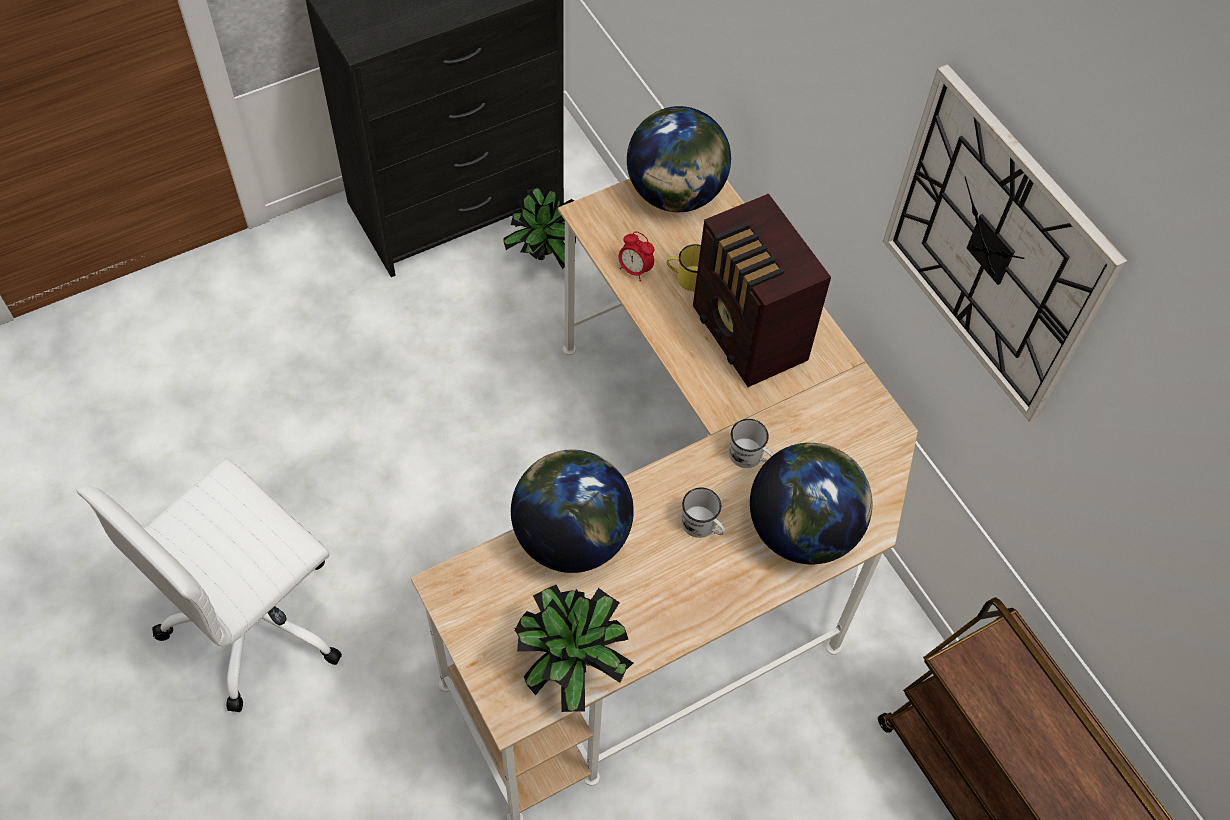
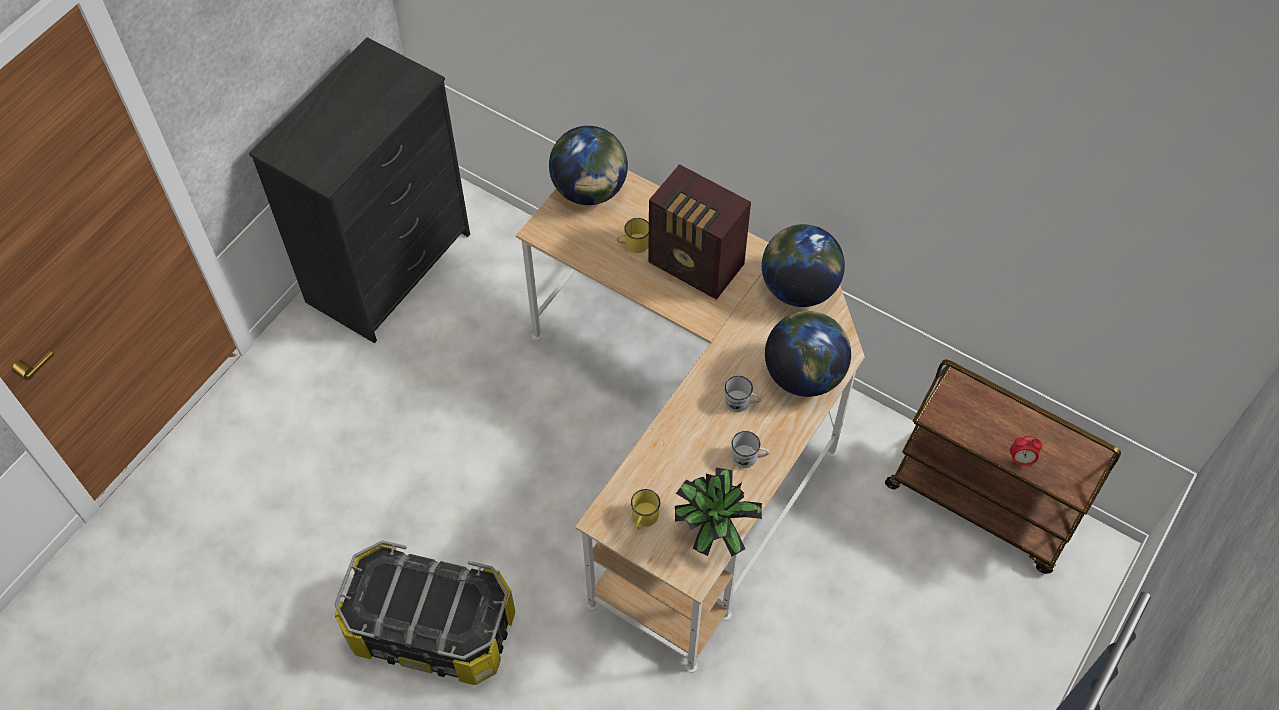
camera: 25 degrees left, 0 degrees up
(256, 619) = (431, 629): white office chair -> storage box
(496, 609) = (643, 518): none -> yellow mug
(547, 256) = (480, 276): potted plant -> none
(571, 536) = (663, 449): globe -> globe (798, 288)
(635, 270) = (595, 255): alarm clock -> alarm clock (1021, 460)
(750, 456) = (744, 344): white mug -> white mug (748, 457)
(994, 247) = (861, 140): wall clock -> none

